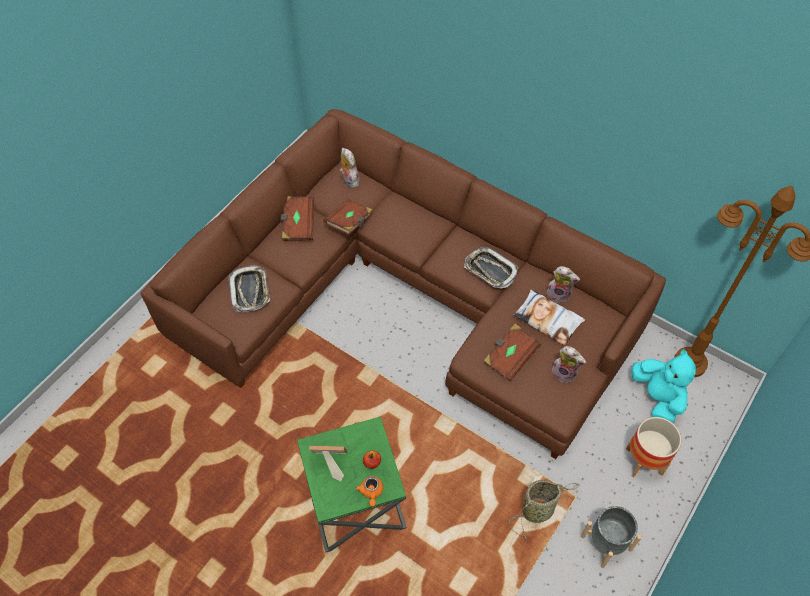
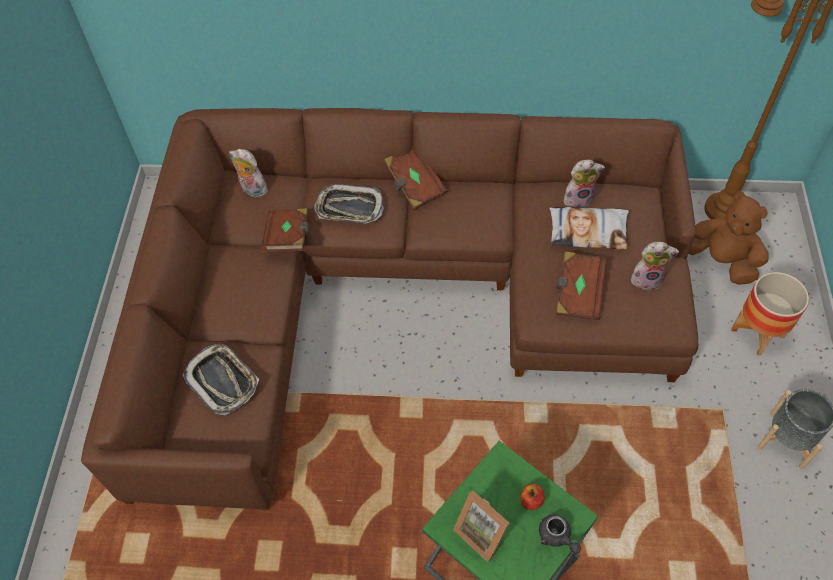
camera: 30 degrees left, 0 degrees up
(298, 224) = (227, 271): brown book -> brown book (414, 186)
(330, 463) = (483, 532): picture frame -> picture frame turned 105 degrees counterclockwise
(371, 492) = (557, 537): orange teapot -> grey teapot
(490, 270) = (487, 210): tray -> tray (349, 208)
(539, 509) = (698, 446): basket -> none
(657, 397) = (720, 261): turquoise plush toy -> brown plush toy

